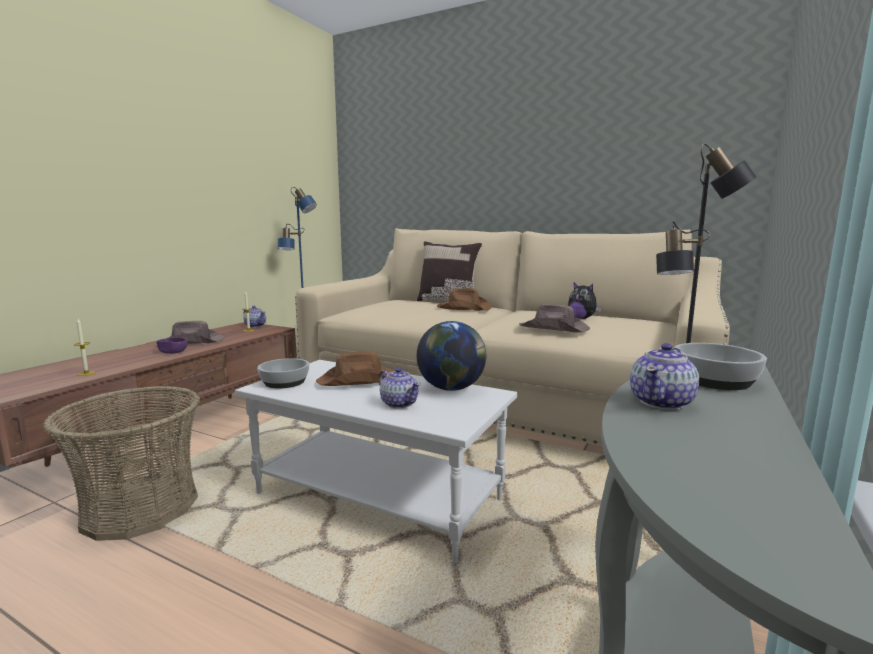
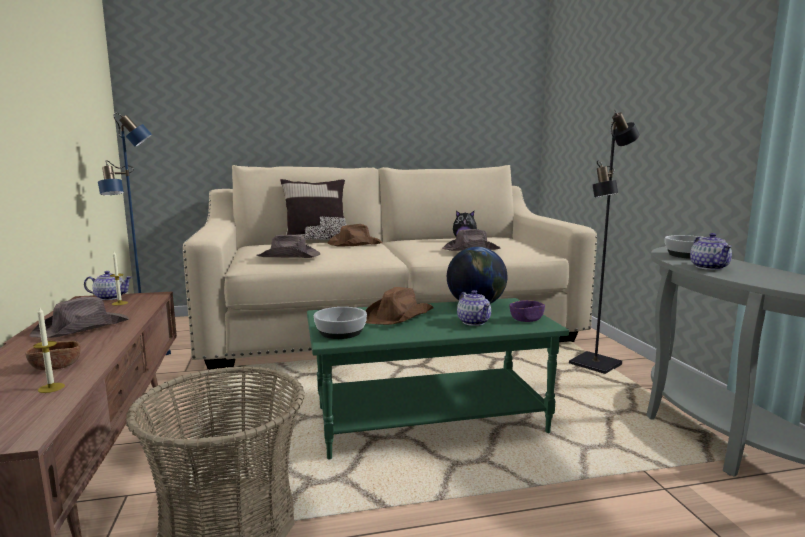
camera: 40 degrees left, 0 degrees up
(121, 362) = (56, 366): none -> brown bowl
(173, 352) = (97, 341): purple bowl -> purple bowl (526, 320)
(377, 311) = (289, 256): none -> brown hat
(380, 496) = (430, 419): white coffee table -> green coffee table
(399, 403) = (473, 322): teapot -> teapot turned 60 degrees clockwise

